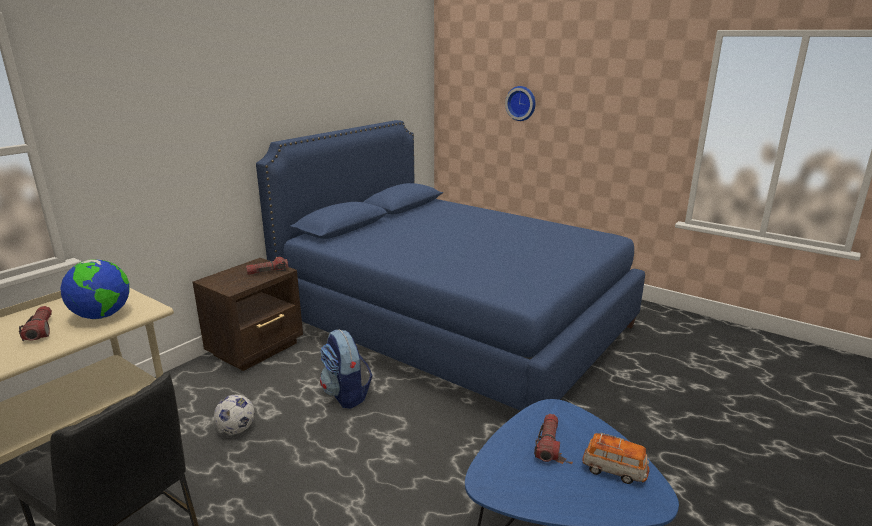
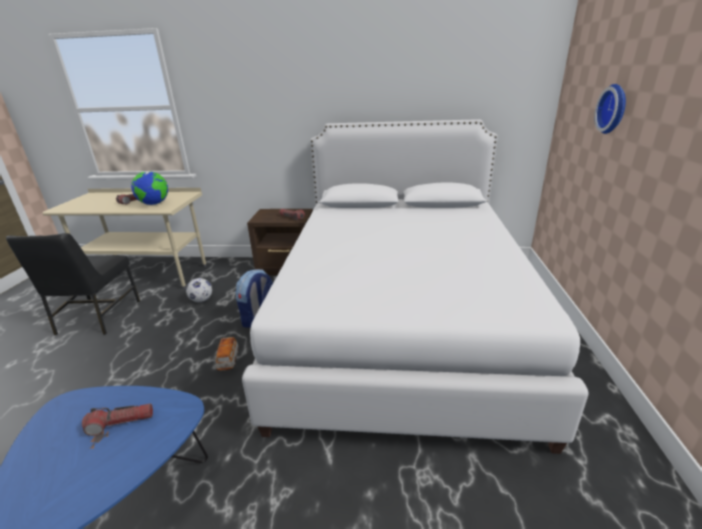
camera: 60 degrees right, 5 degrees up
(455, 325) = (400, 323): blue bed -> white bed
(614, 471) = (76, 485): toy car -> toy car (228, 360)

